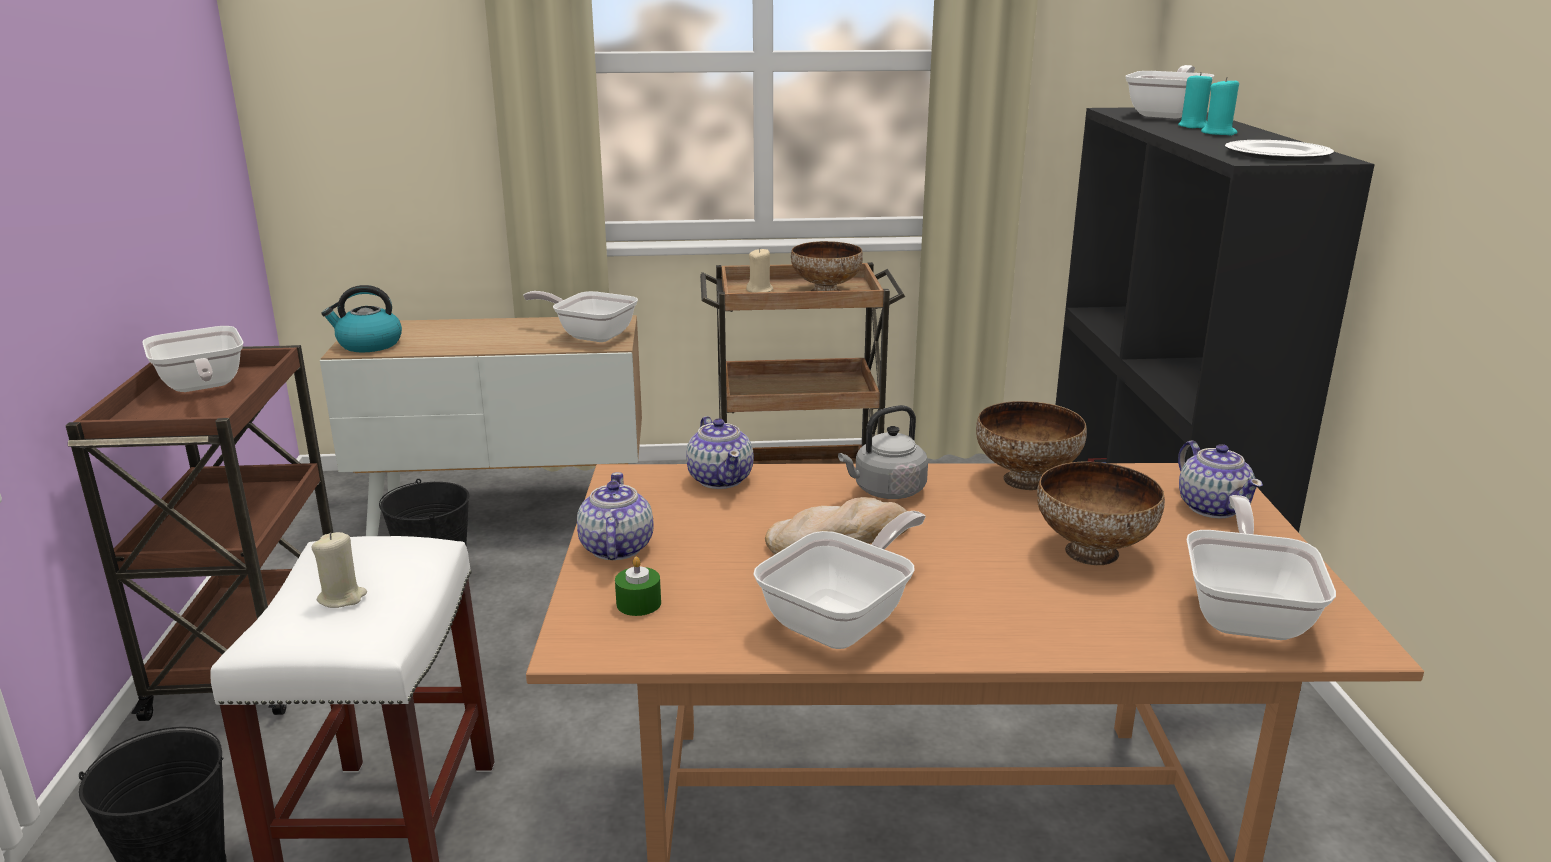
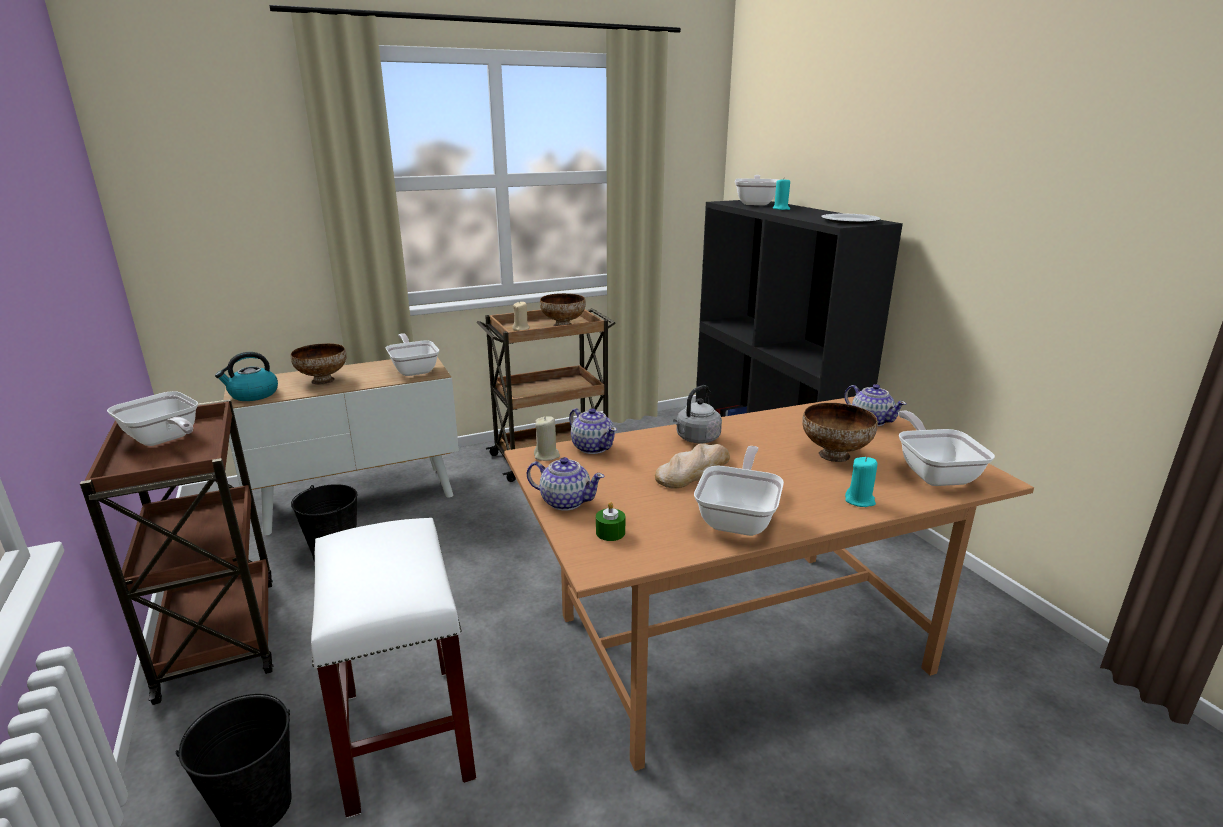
camera: 20 degrees left, 0 degrees up
(342, 598) = (379, 571): beige candle -> beige candle (547, 456)
(590, 335) = (414, 369): frying pan -> frying pan turned 60 degrees clockwise
(615, 549) = (565, 501): teapot -> teapot turned 135 degrees clockwise
(1027, 479) = (766, 420): bowl -> bowl (323, 380)
(1218, 133) = (800, 212): turquoise candle -> turquoise candle (860, 500)

